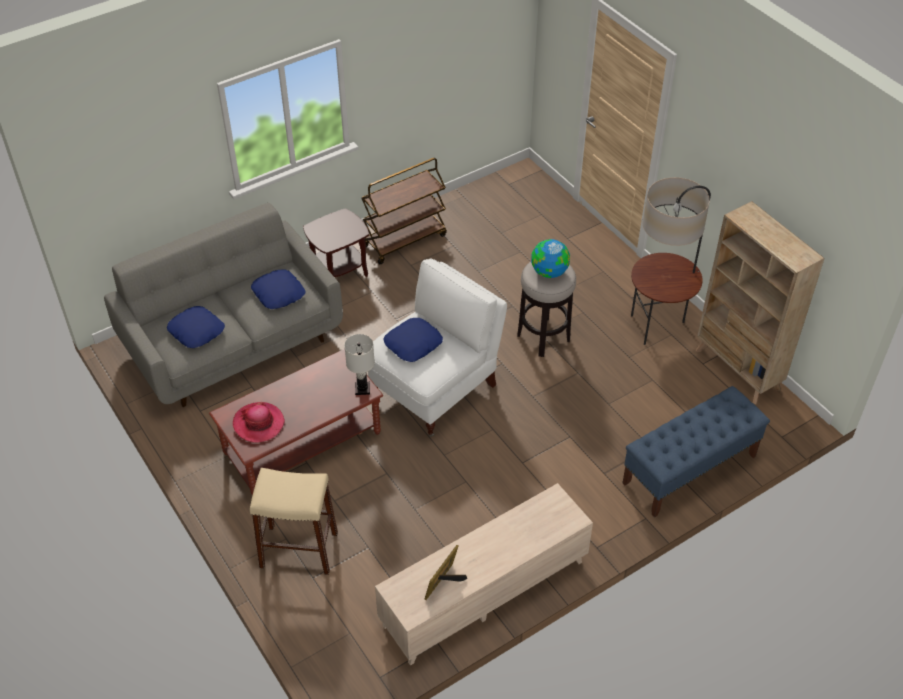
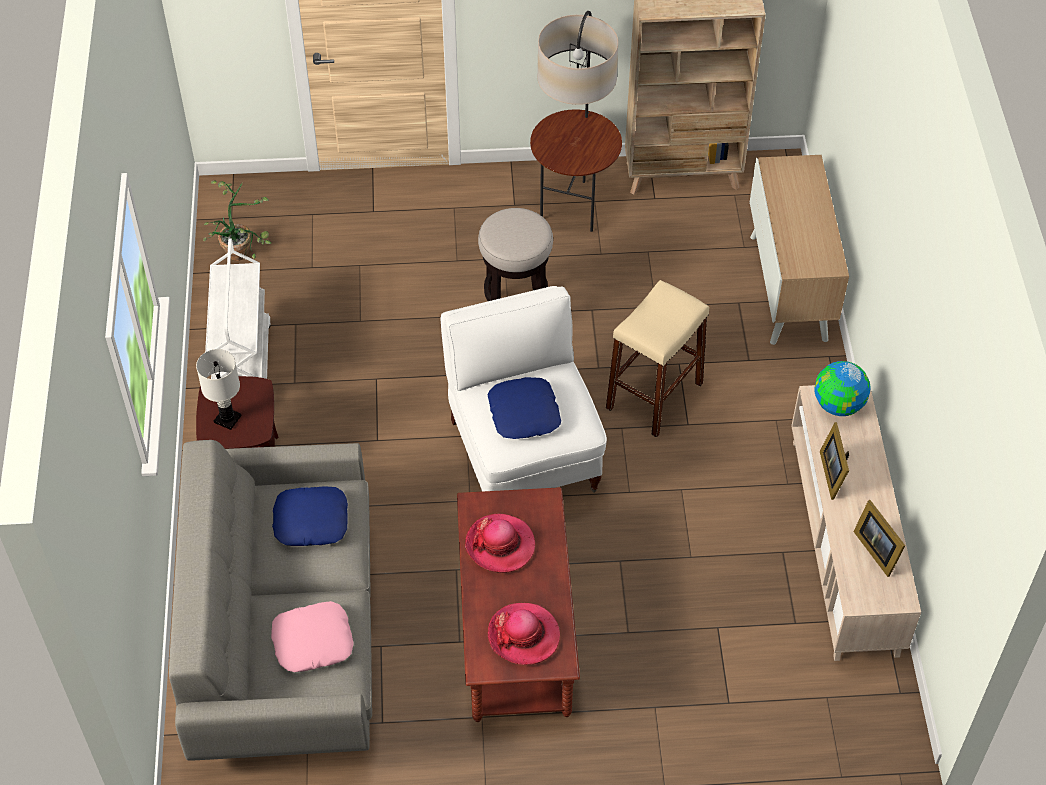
camera: 60 degrees left, 5 degrees up
(197, 331) = (312, 641): blue pillow -> pink pillow
(298, 549) = (679, 700): beige stool -> beige stool (654, 395)
(319, 384) = (500, 545): none -> hat
(362, 389) = (538, 503): white table lamp -> white table lamp (227, 418)
(405, 240) = (244, 368): brown cart -> white cart
(489, 199) = (243, 249): none -> potted plant
(494, 532) = (833, 473): none -> picture frame
(549, 272) = (515, 230): globe -> globe (838, 405)
(689, 470) = (789, 287): blue bench -> cabinet

